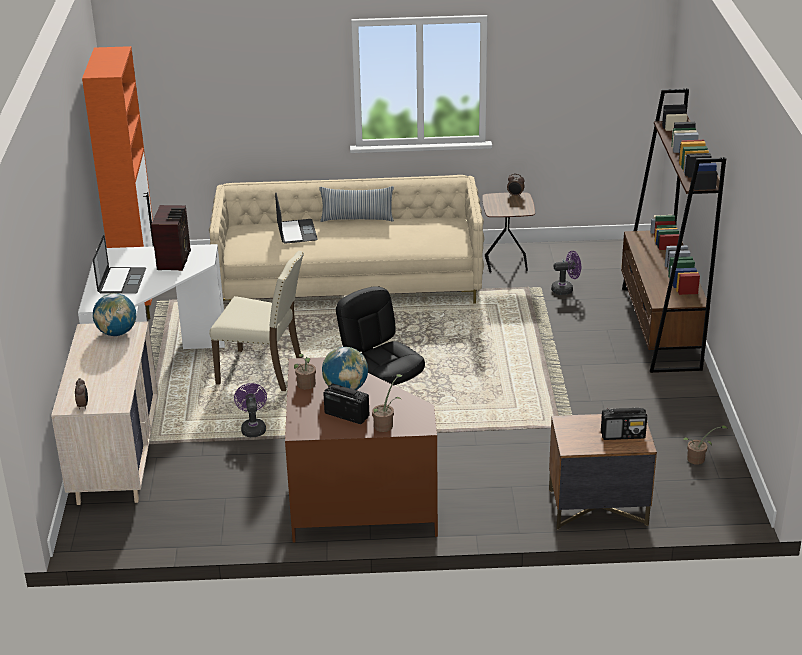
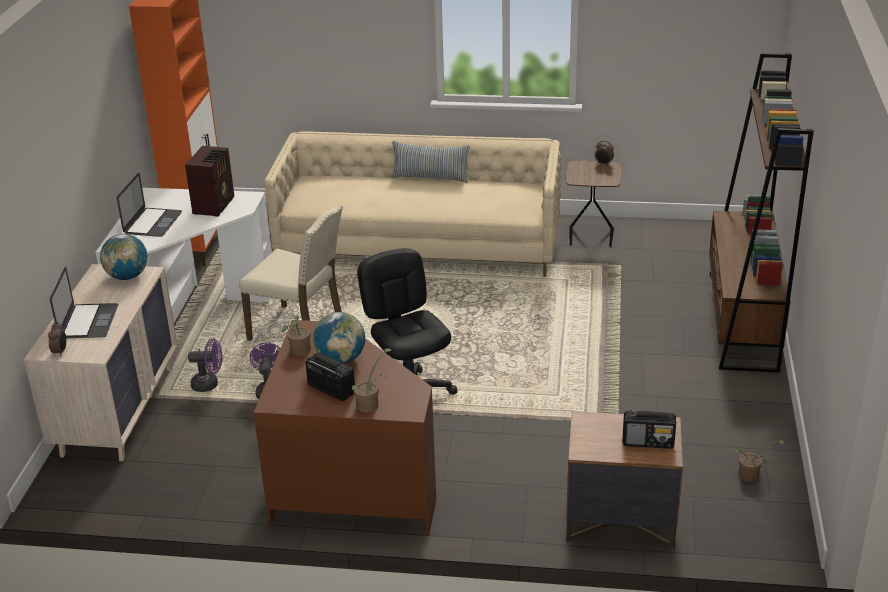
camera: 10 degrees right, 0 degrees up
(296, 231) = (363, 186): laptop -> laptop (88, 321)
(565, 289) = (647, 269): purple fan -> purple fan (209, 384)

